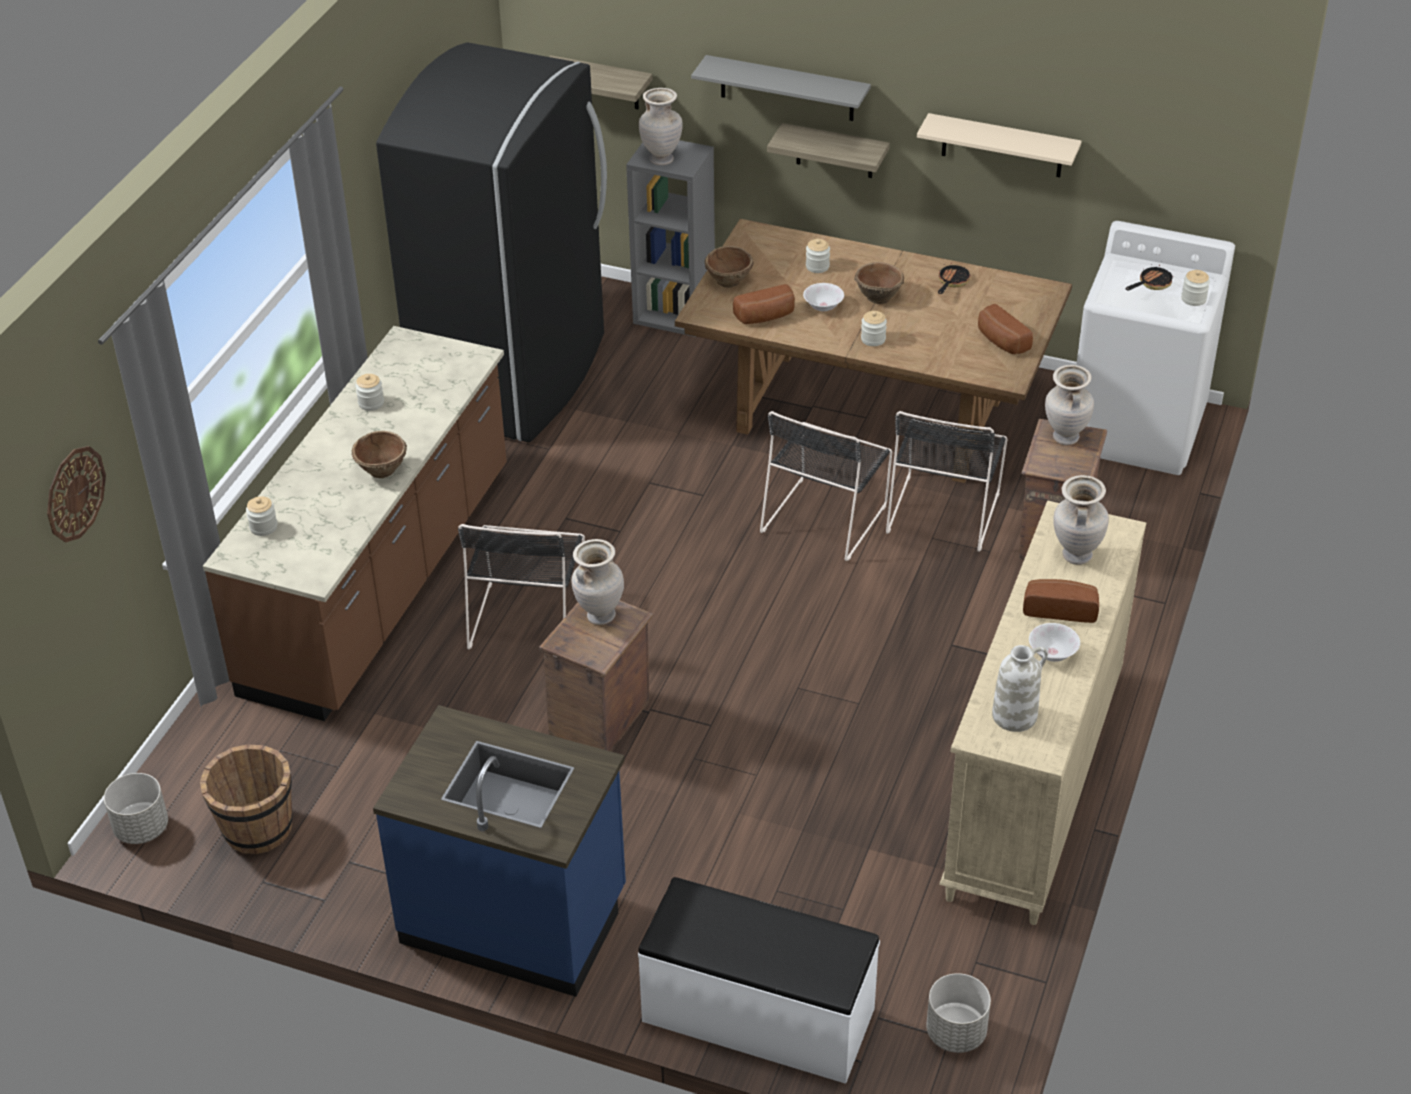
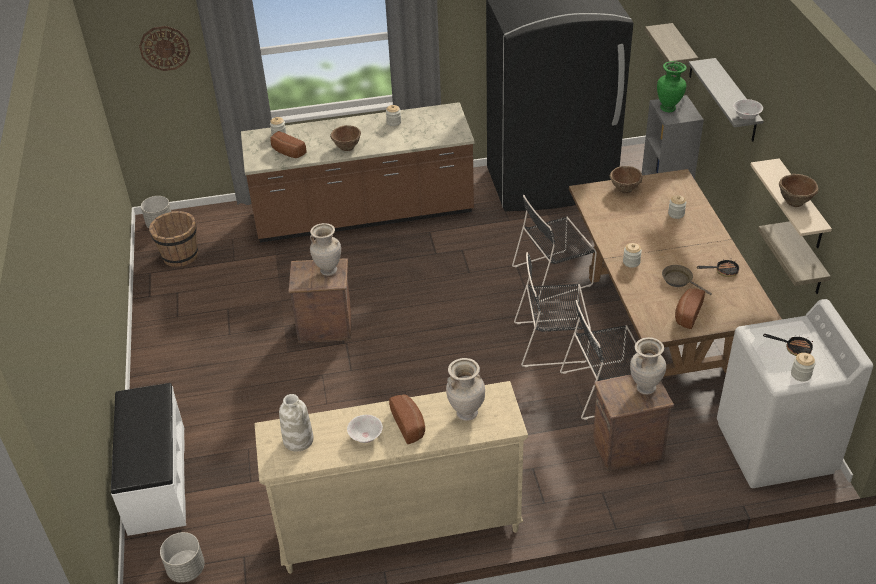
camera: 60 degrees right, 0 degrees up
(515, 917) = (173, 361): blue counter -> none
(528, 616) = (379, 271): black chair -> black chair (554, 275)
(662, 159) = (668, 108): beige vase -> green vase
(766, 317) = (607, 215): bread -> bread (287, 152)
(823, 307) = (640, 231): white bowl -> white bowl (746, 116)
(834, 151) = (743, 157): shelf -> shelf (807, 260)
(878, 297) = (674, 248): brown bowl -> brown bowl (795, 201)
(939, 320) = (679, 280): none -> brown frying pan

